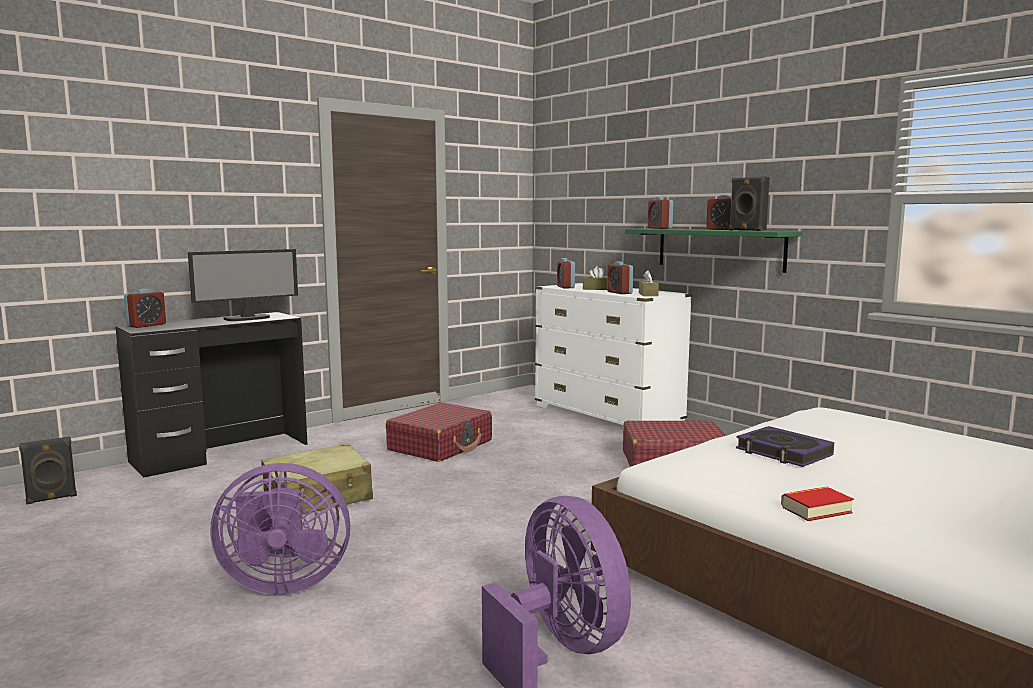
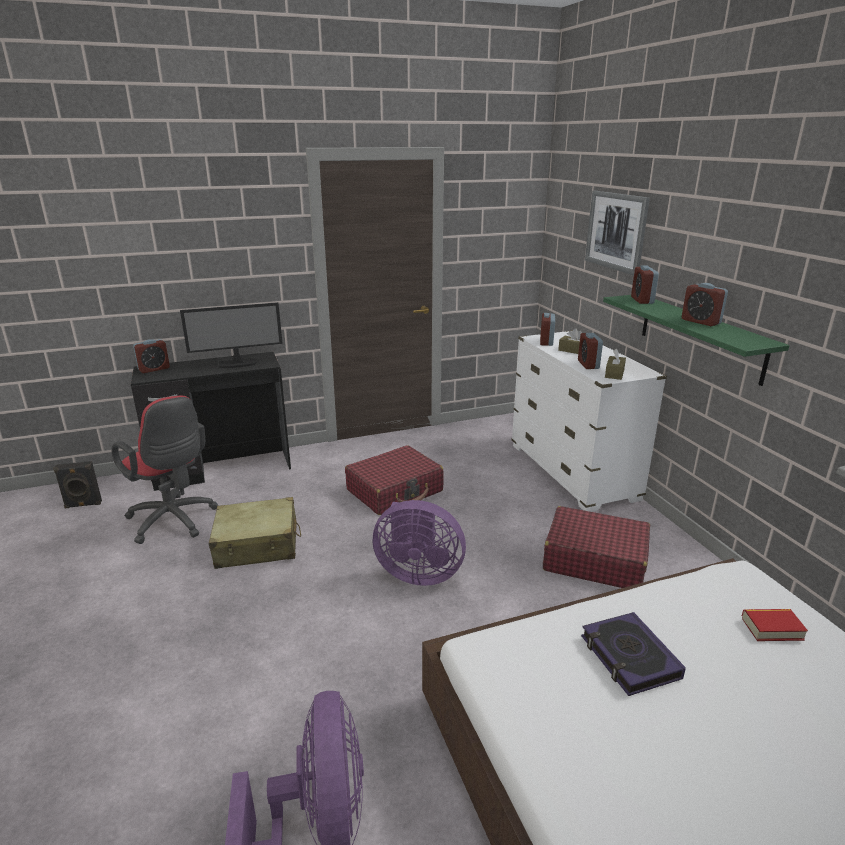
camera: 20 degrees right, 15 degrees up
(195, 495) = (174, 522): none -> red office chair
(282, 583) = (168, 655): purple fan -> purple fan (418, 573)
(618, 179) = (616, 231): none -> picture
(746, 230) = (718, 335): black speaker -> none
(816, 510) = (583, 792): book -> book (772, 628)

